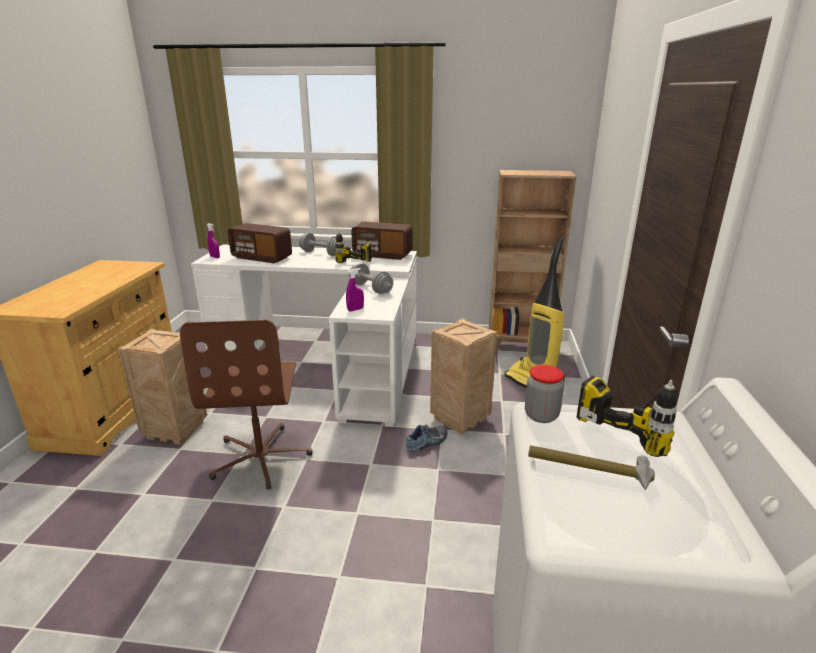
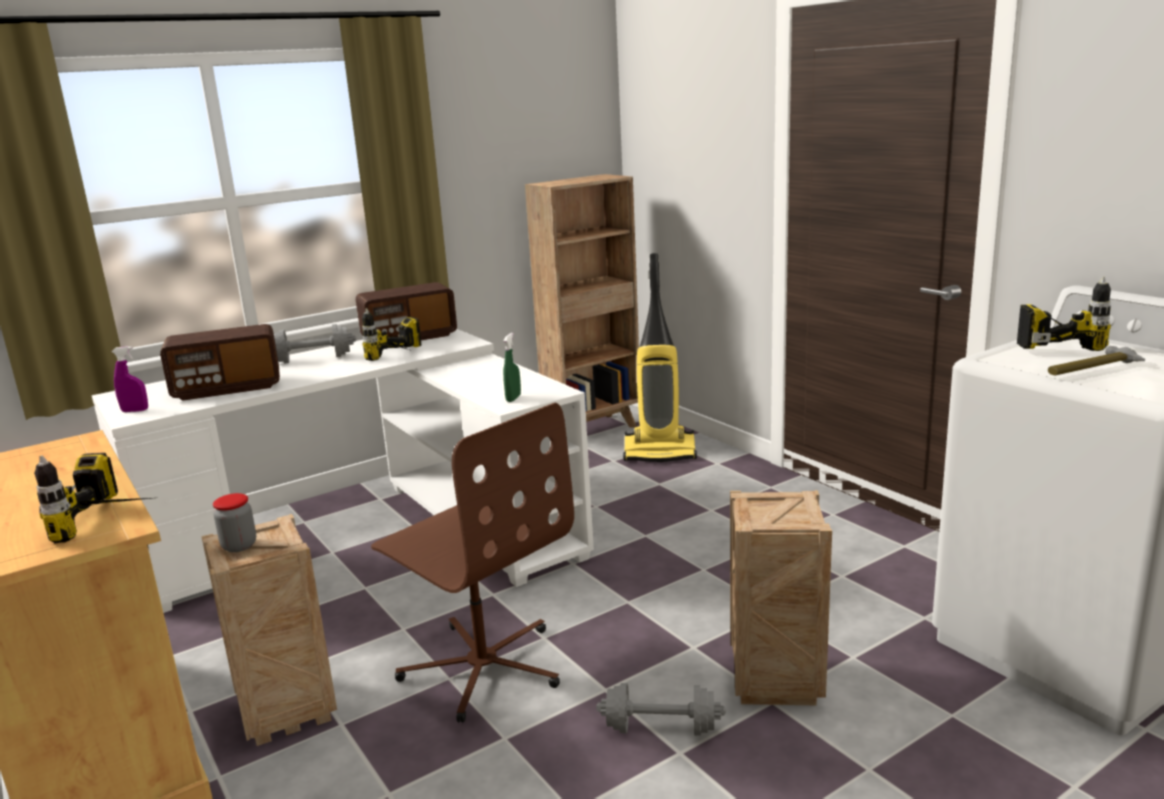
camera: 40 degrees left, 5 degrees down
(67, 307) = (116, 521): none -> power drill
(355, 309) = (513, 398): purple spray bottle -> green spray bottle
(371, 288) = (475, 376): grey dumbbell -> grey dumbbell (661, 728)
(427, 442) = (652, 553): shoe -> none
(460, 418) = (646, 517): crate -> crate (773, 680)
(541, 415) = (995, 359): jar -> jar (239, 546)

